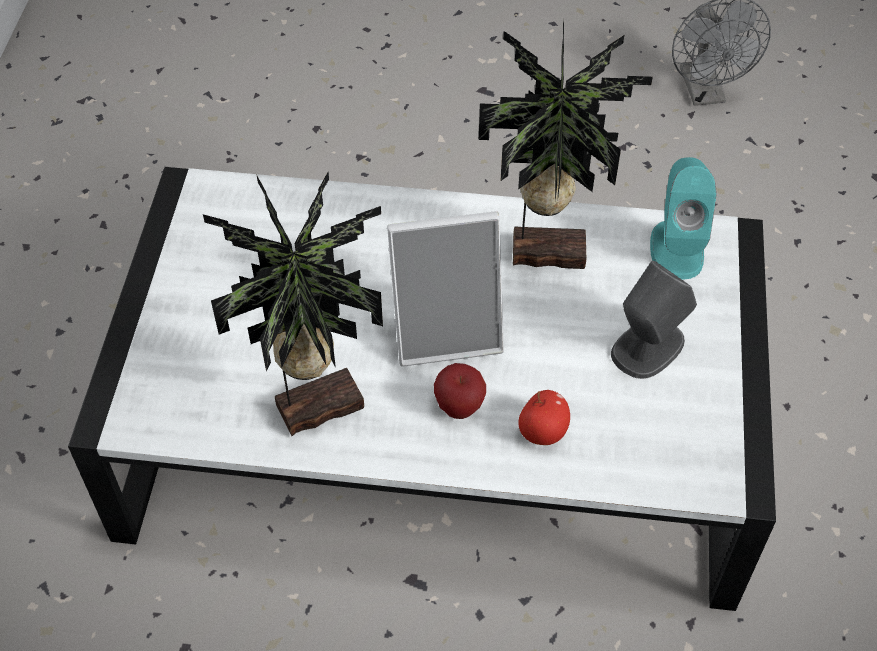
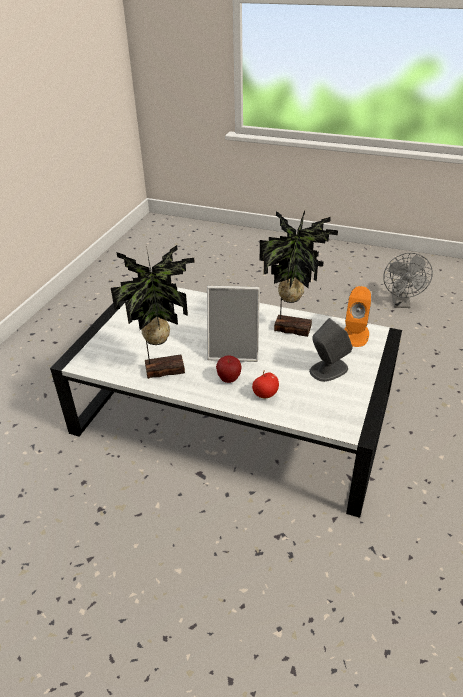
camera: 15 degrees right, 15 degrees down
(677, 248) = (355, 335): turquoise speaker -> orange speaker

